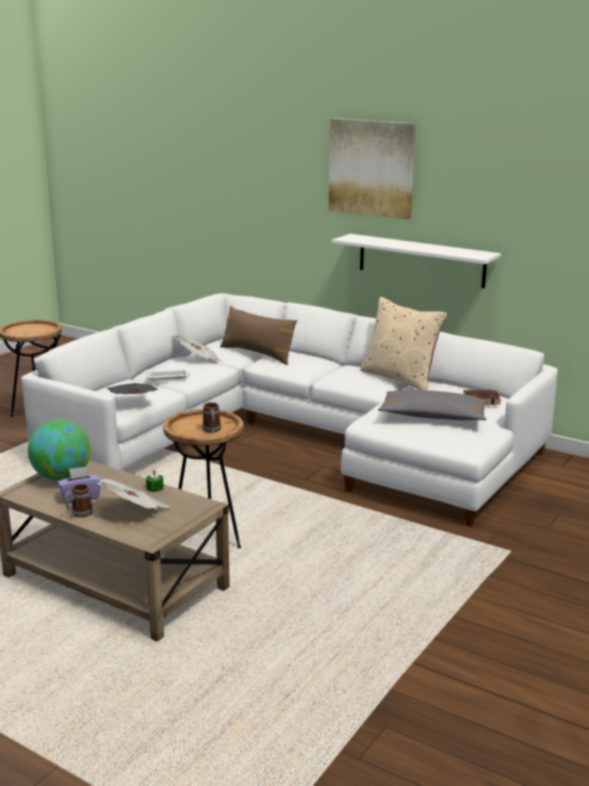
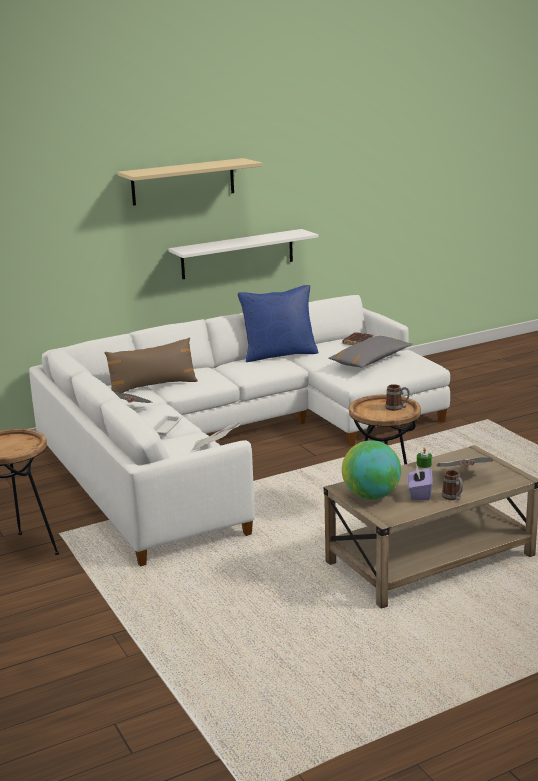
camera: 60 degrees left, 0 degrees up
(371, 168) = (183, 181): picture -> beige shelf
(400, 378) = (279, 354): beige pillow -> blue pillow

